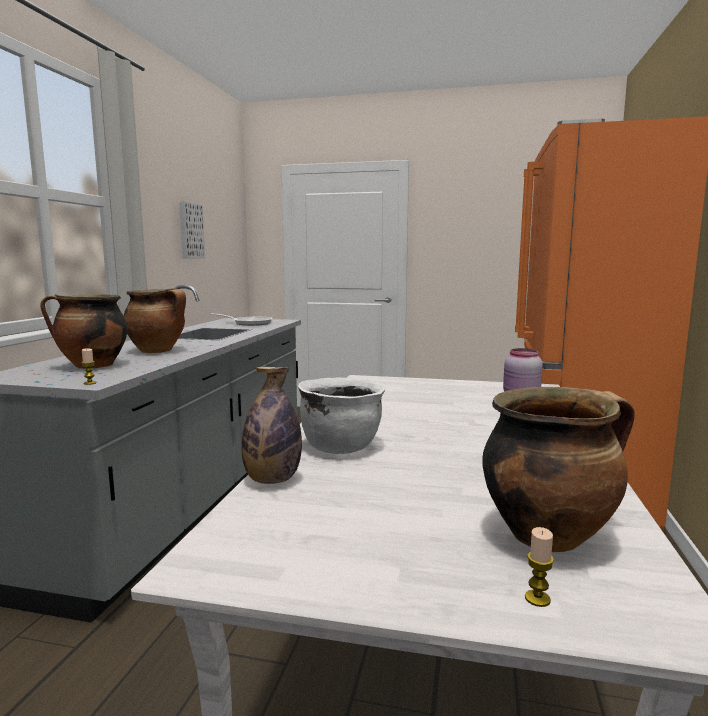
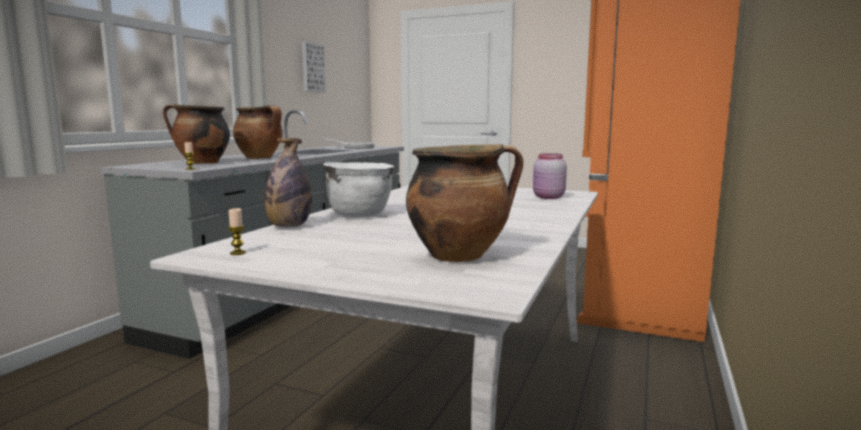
camera: 10 degrees right, 0 degrees up
(537, 599) = (408, 277): candle -> candle (238, 253)

